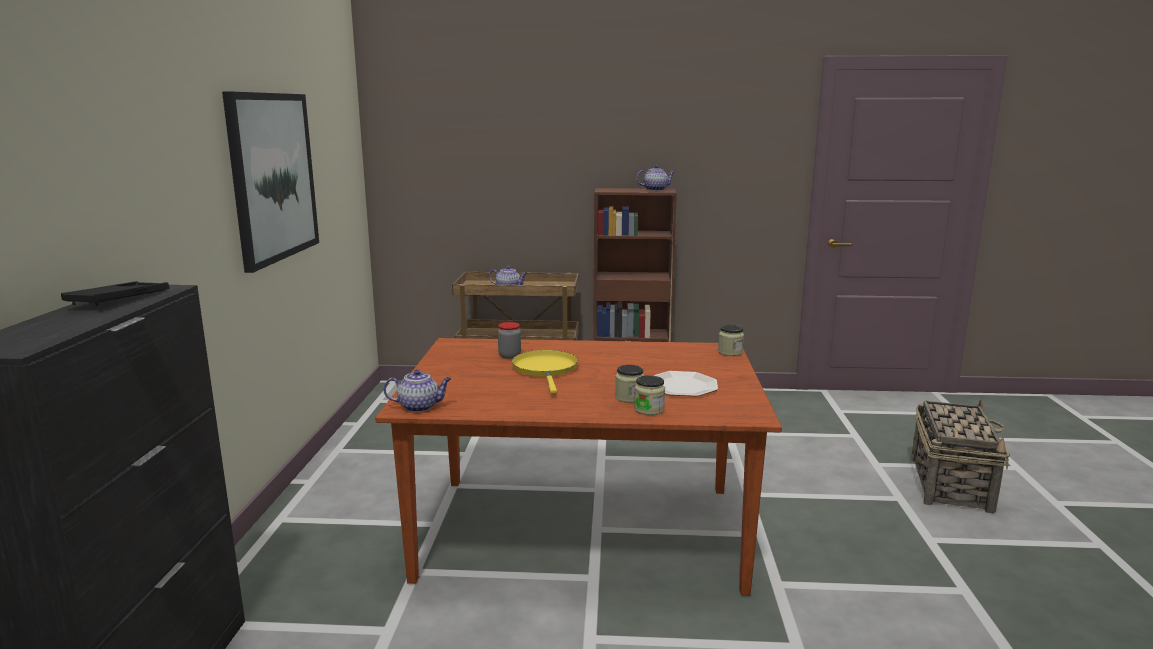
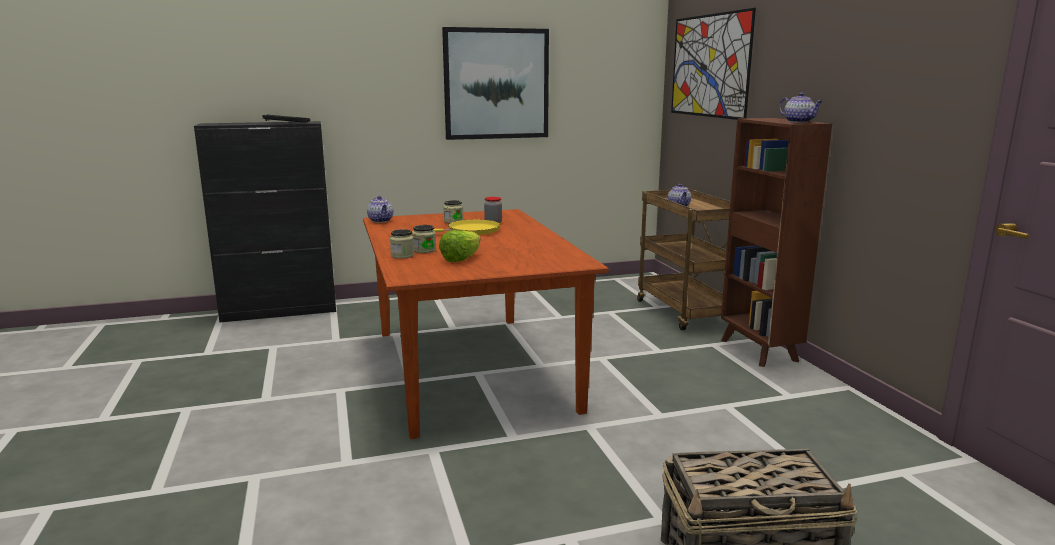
camera: 70 degrees right, 0 degrees up
(465, 139) = (709, 66): none -> picture
(682, 386) = (461, 259): plate -> lettuce
(730, 352) = (570, 265): jar -> jar (453, 221)

